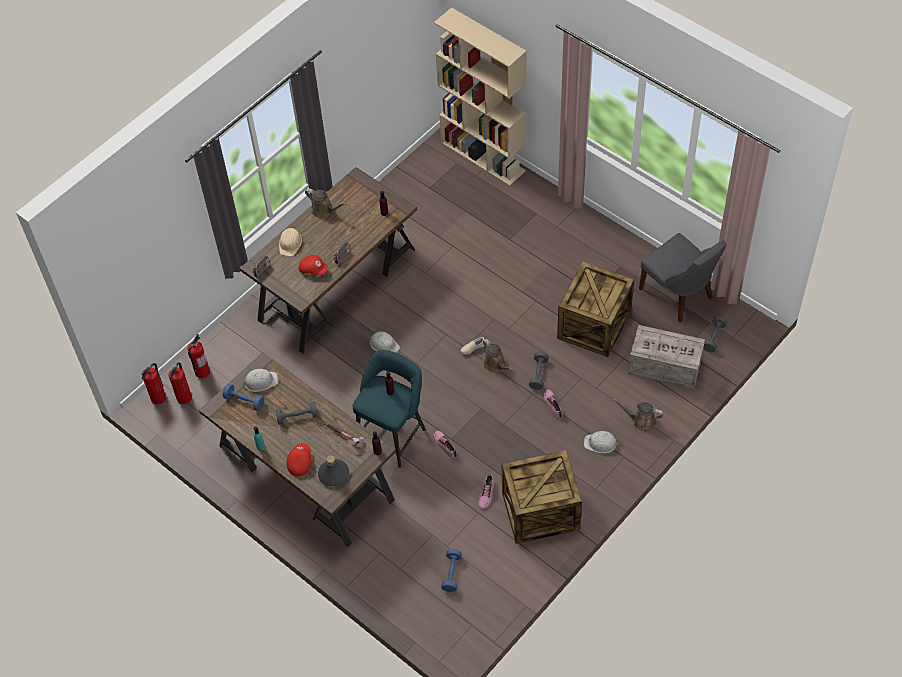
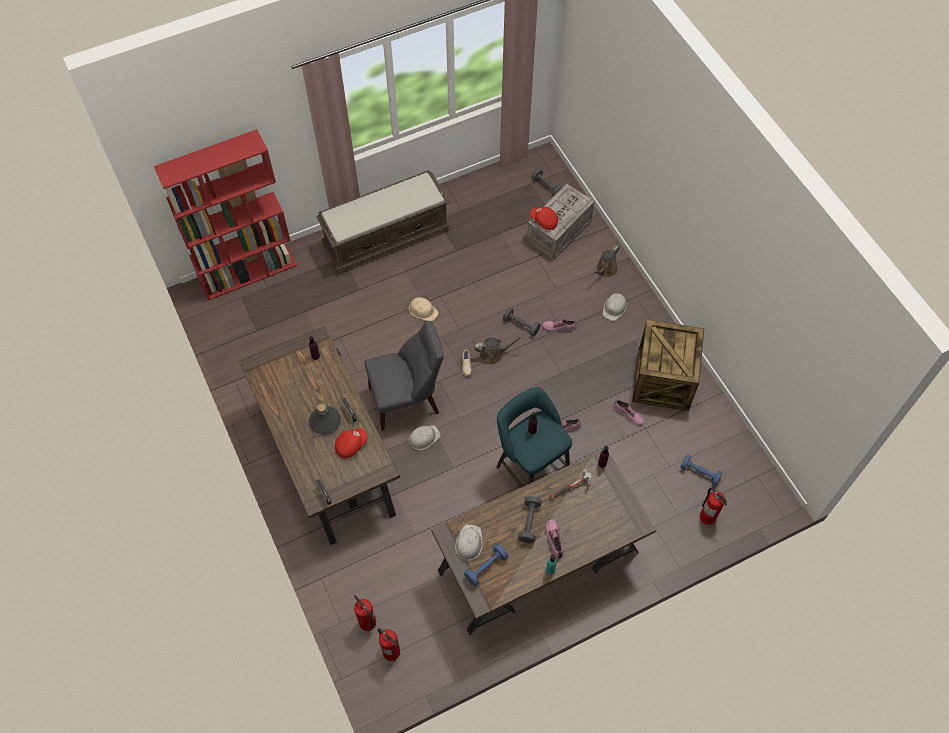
camera: 70 degrees left, 5 degrees up
(158, 397) = (377, 679): fire extinguisher -> fire extinguisher (707, 516)
(289, 440) = (555, 539): none -> shoe
(290, 243) = (304, 455): beige hard hat -> beige hard hat (423, 310)
(300, 462) = (585, 538): red cap -> red cap (543, 221)
(324, 210) = (279, 409): brown watering can -> none
(333, 474) = (612, 512): grey bottle -> grey bottle (325, 422)
(483, 157) = (248, 272): beige bookcase -> red bookcase
(578, 236) = (387, 237): none -> brown bench
(595, 325) = (490, 263): crate -> none
(678, 295) = (491, 192): grey chair -> grey chair (407, 400)

